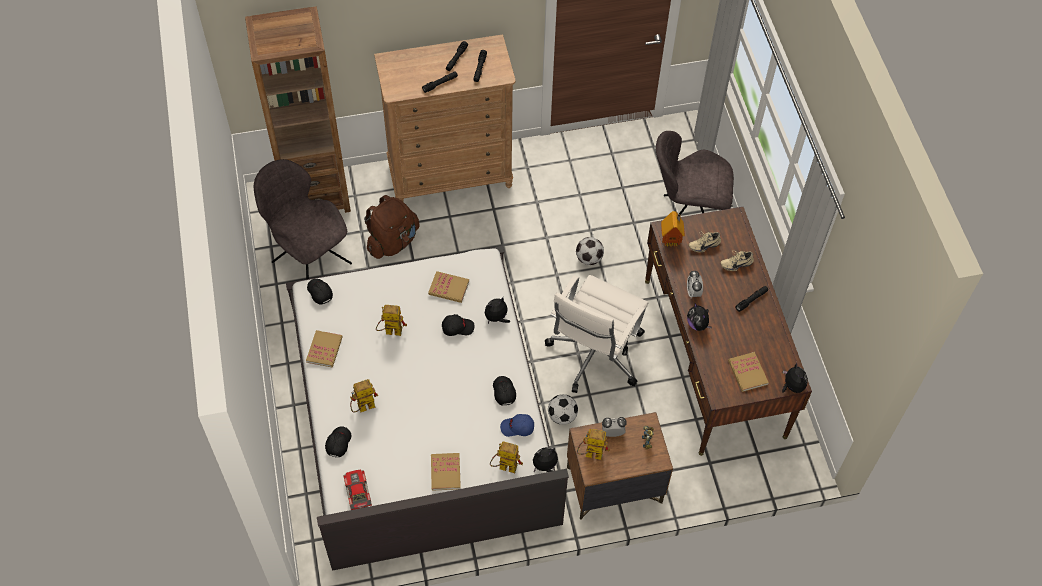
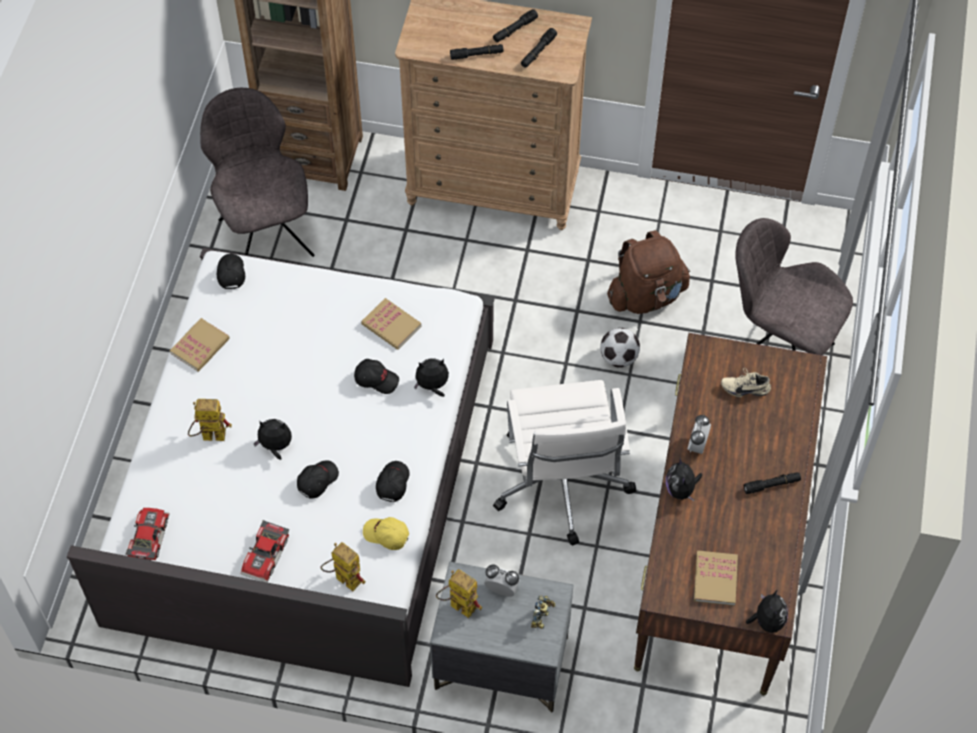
camera: 25 degrees right, 0 degrees up
(338, 443) = (157, 468): black cap -> black cap (317, 480)
(390, 332) = (290, 353): toy robot -> none
(393, 241) = (379, 247): brown backpack -> brown backpack (646, 296)
(445, 472) = (267, 556): book -> toy car
(517, 428) = (386, 535): blue cap -> yellow cap
(545, 466) = (396, 598): plush toy -> plush toy (275, 446)
(562, 416) = (479, 548): football -> none
(594, 355) = (561, 485): white office chair -> white office chair turned 60 degrees counterclockwise
(613, 485) = (500, 663): brown nightstand -> grey nightstand
(671, 241) = (703, 367): toy house -> none
(736, 263) = (776, 428): beige shoe -> none

